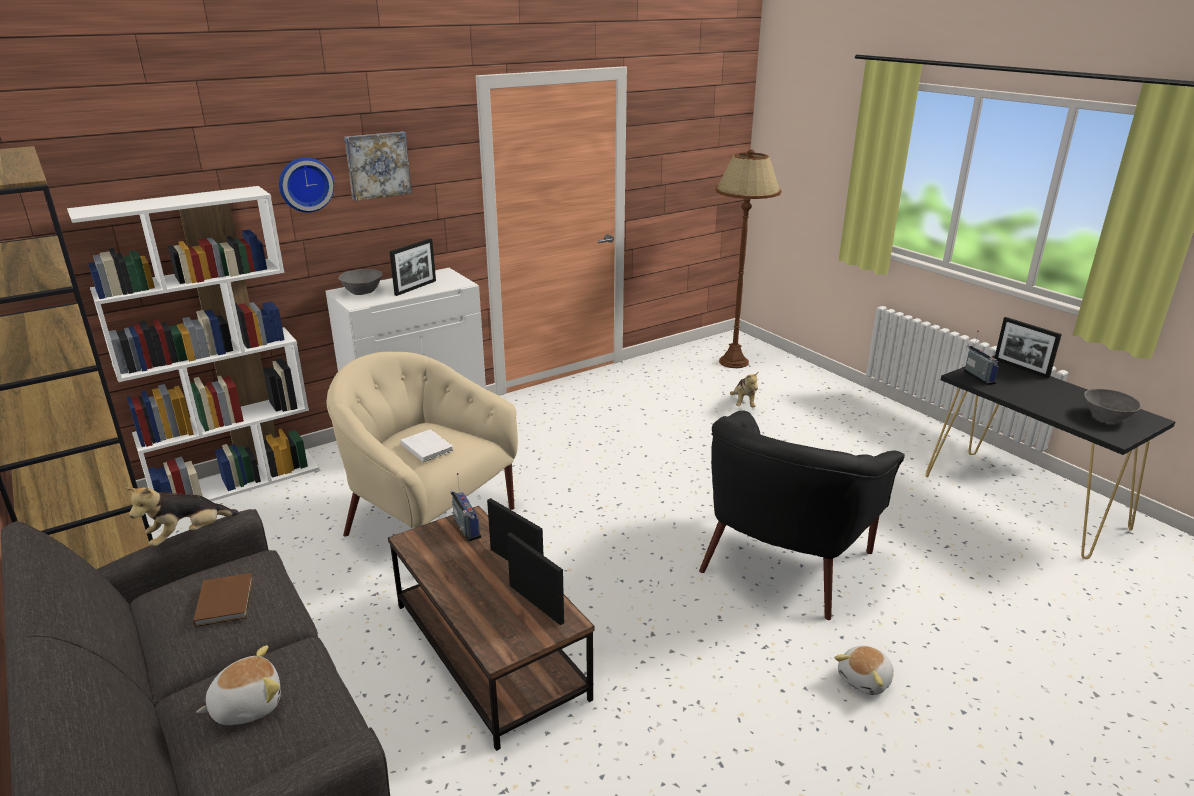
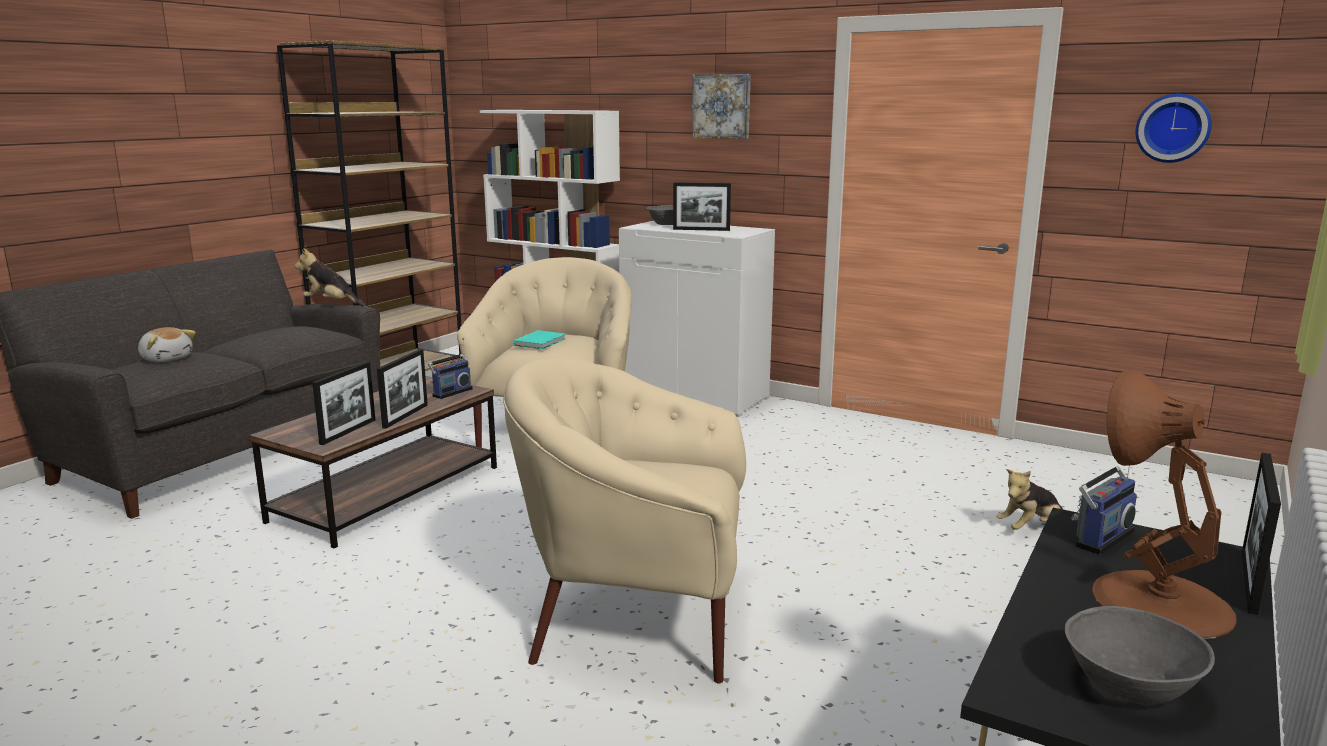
camera: 65 degrees right, 10 degrees down
(226, 600) = (277, 334): brown book -> none
(305, 184) = (659, 116): wall clock -> wall clock (1173, 128)
(427, 447) = (541, 342): white book -> turquoise book
(734, 362) = (1154, 501): brown floor lamp -> none
(784, 561) = (637, 614): black armchair -> beige armchair
(865, 680) = (415, 705): plush toy -> none
(1039, 389) = (1158, 602): none -> brown table lamp

